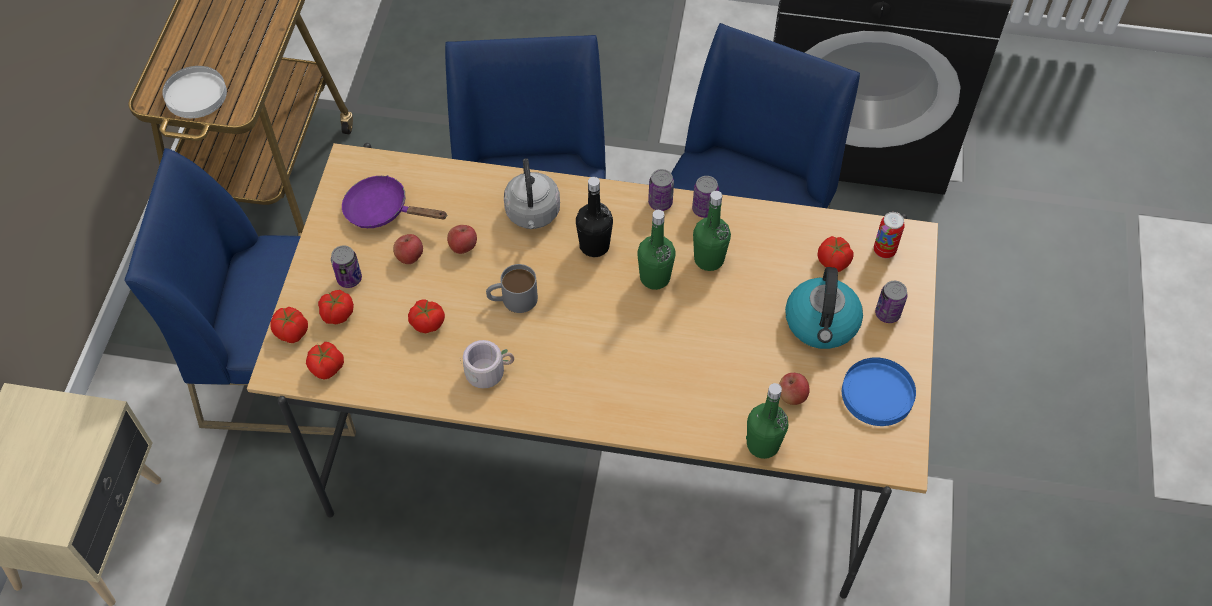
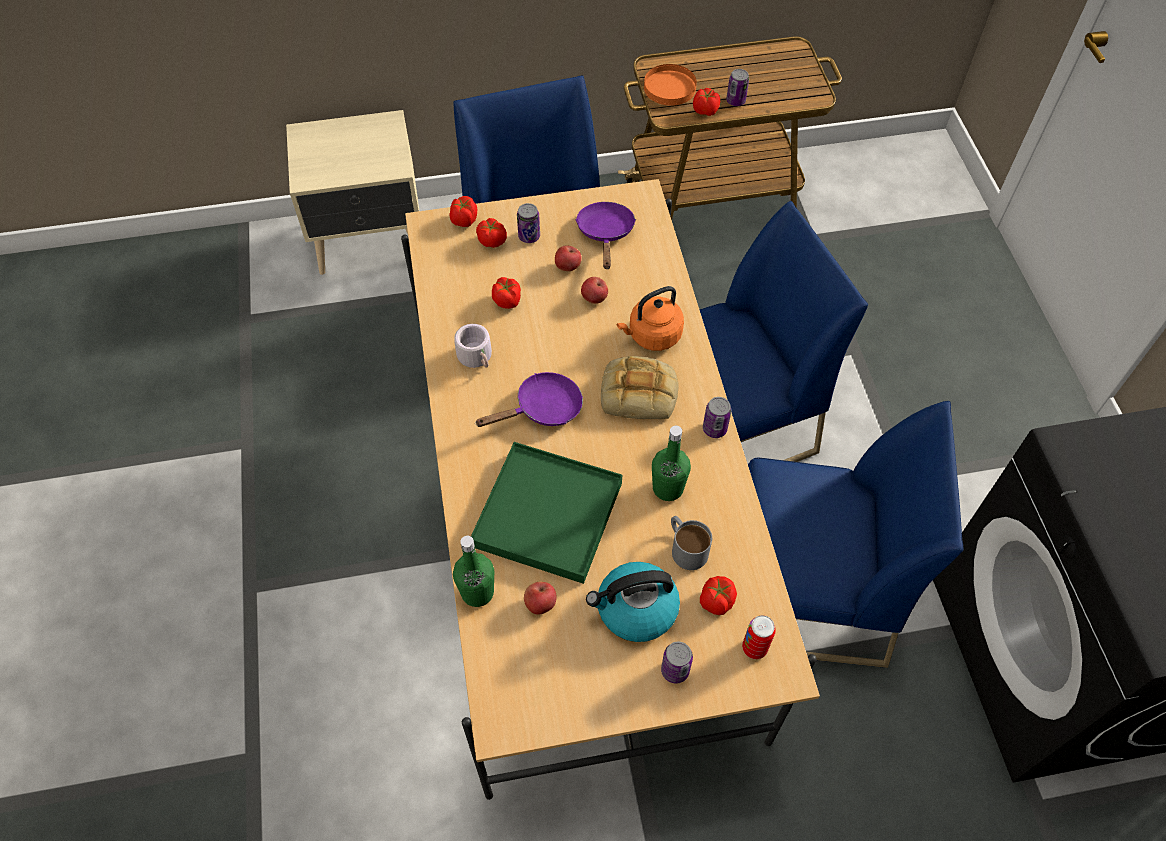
camera: 70 degrees right, 0 degrees up
(195, 95) = (669, 87): white plate -> orange plate
(327, 367) = (441, 253): tomato -> tomato (705, 111)
(512, 299) = (556, 350): grey mug -> grey mug (685, 547)
(533, 214) = (652, 336): grey kettle -> orange kettle
(579, 331) = (543, 409): none -> purple frying pan
(594, 246) = (640, 392): black bottle -> bread
(655, 277) = (626, 450): green bottle -> none
(701, 362) = (548, 515): none -> green tray
(704, 209) = (725, 467): can -> can (735, 101)
(877, 393) = (573, 684): blue plate -> none

